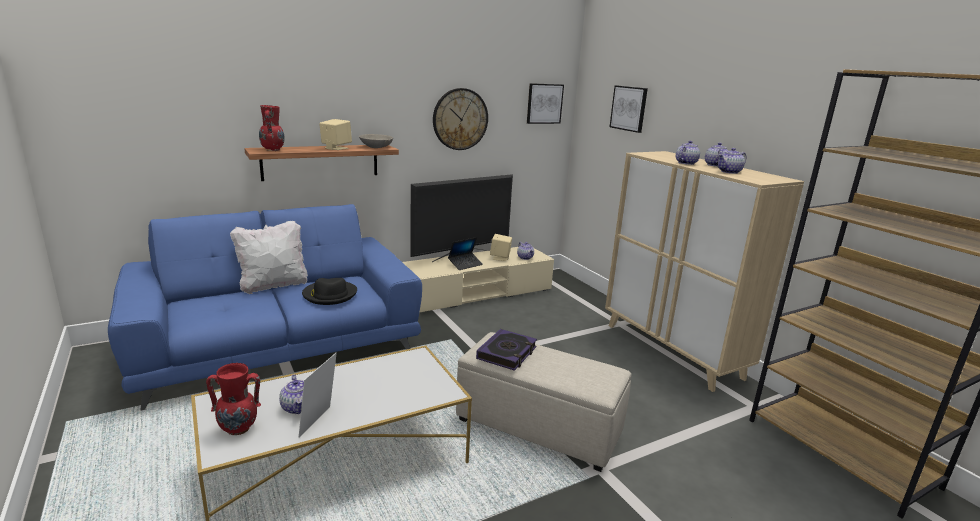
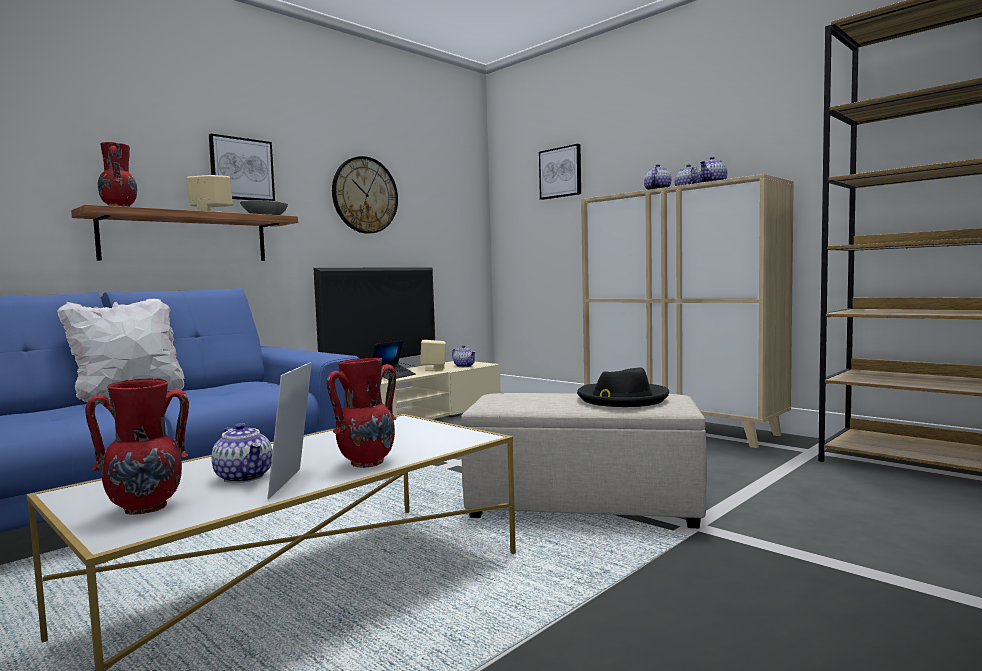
camera: 15 degrees left, 15 degrees down
(329, 295) = (227, 392): black hat -> black hat (621, 399)
(367, 410) = (365, 463): none -> red vase
(507, 353) = (526, 400): book -> none
(544, 103) = (457, 185): picture -> picture (241, 169)

